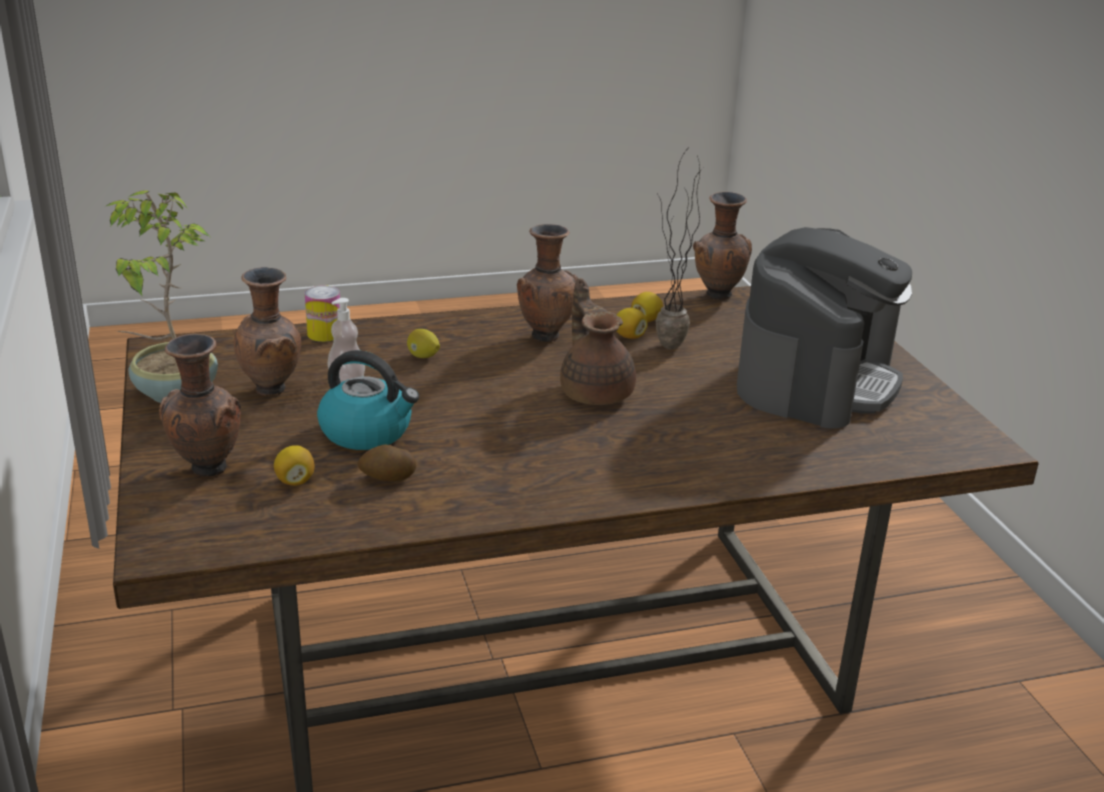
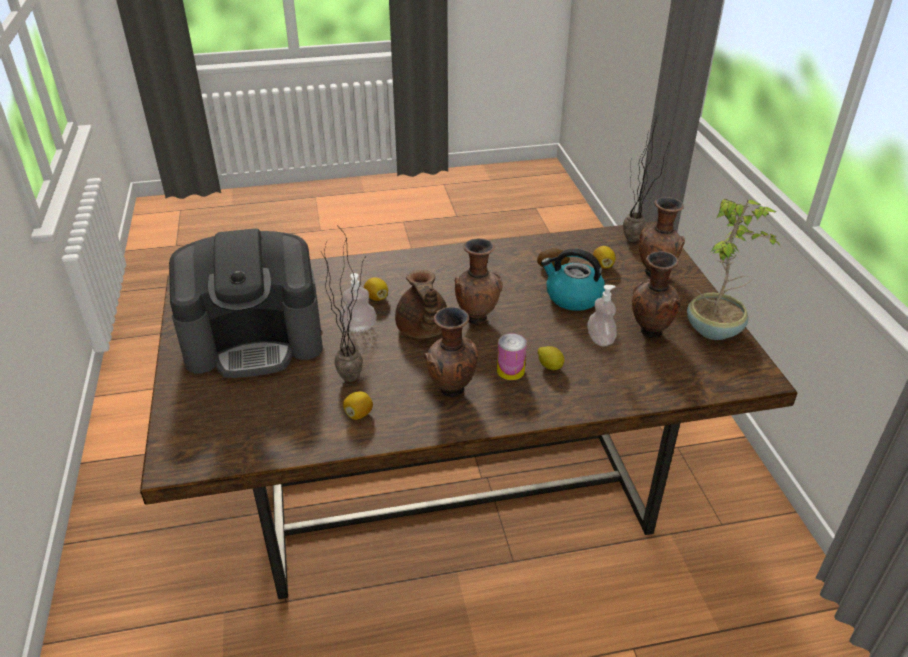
camera: 175 degrees left, 10 degrees up
(210, 524) = (634, 243): none -> potted plant
(324, 334) = (638, 394): can -> can (510, 371)
(629, 336) = (380, 391): lemon -> lemon (376, 298)
(685, 393) = (359, 327): none -> soap dispenser
(717, 296) = (273, 454): brown vase -> brown vase (477, 318)
(816, 380) = (255, 340): coffee machine -> coffee machine turned 135 degrees counterclockwise

